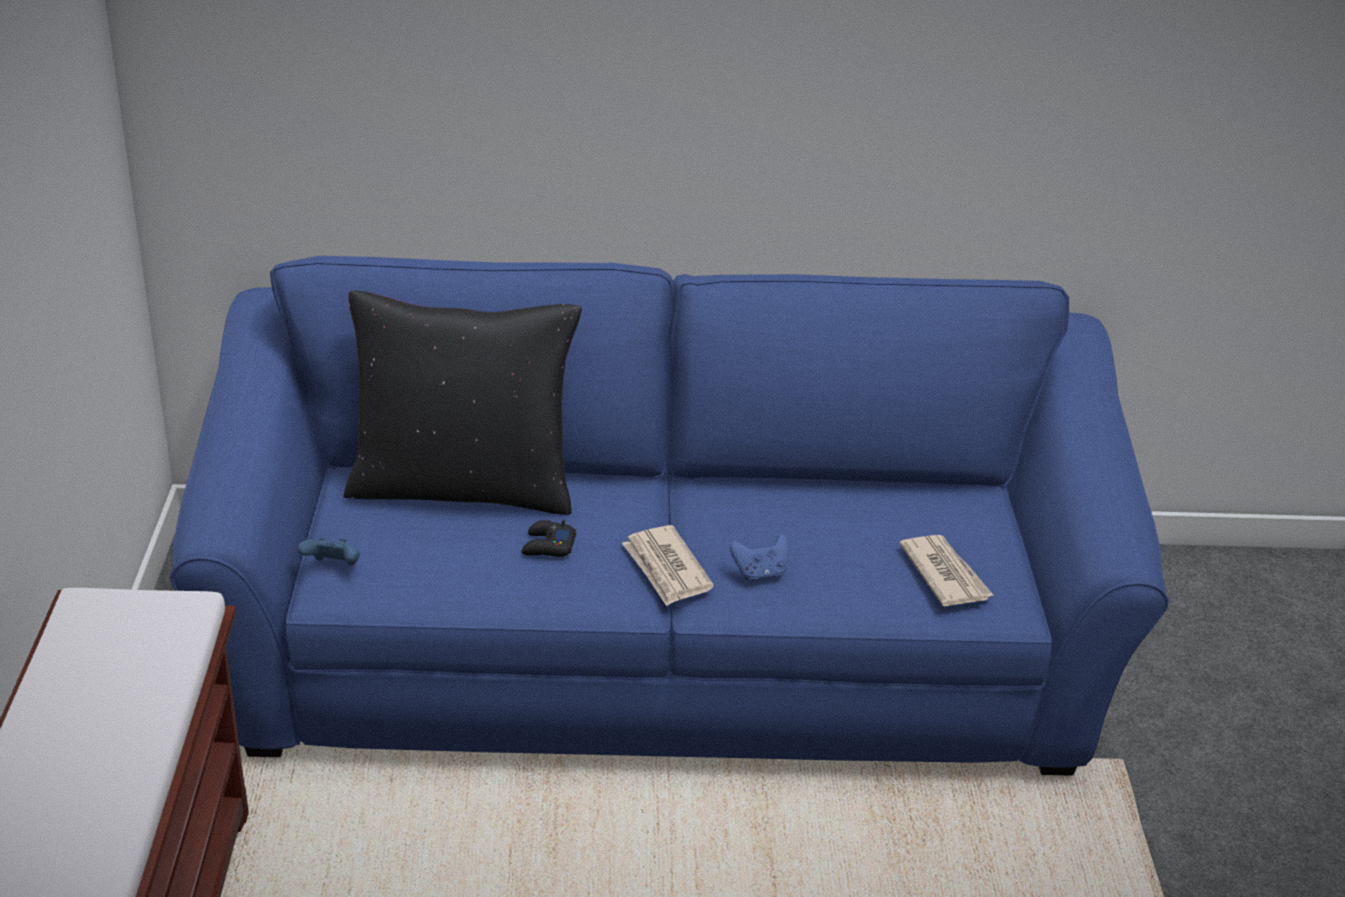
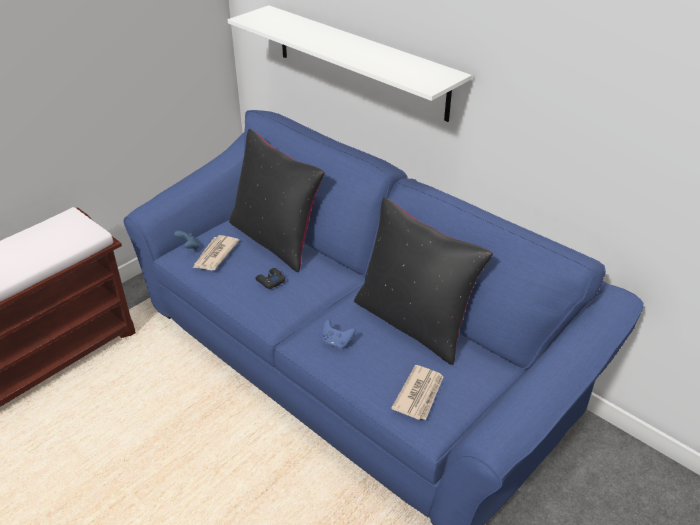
camera: 45 degrees right, 5 degrees up
(509, 103) = (359, 61): none -> white shelf
(666, 569) = (302, 317): newspaper -> newspaper (215, 255)
(818, 497) = (413, 322): none -> black pillow

